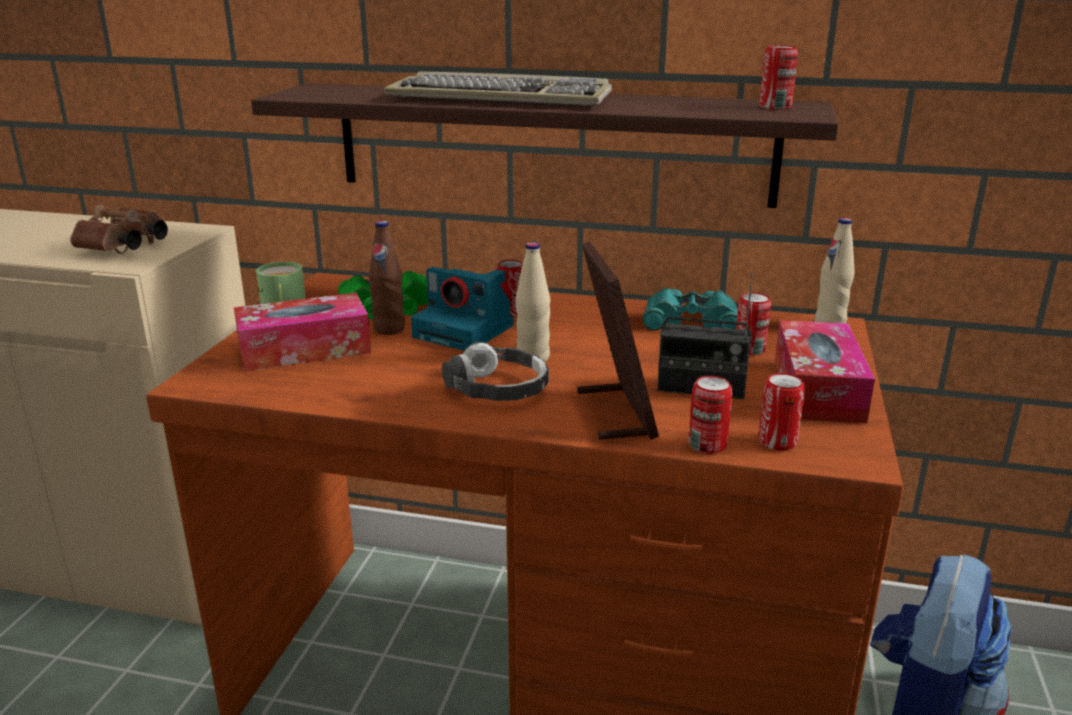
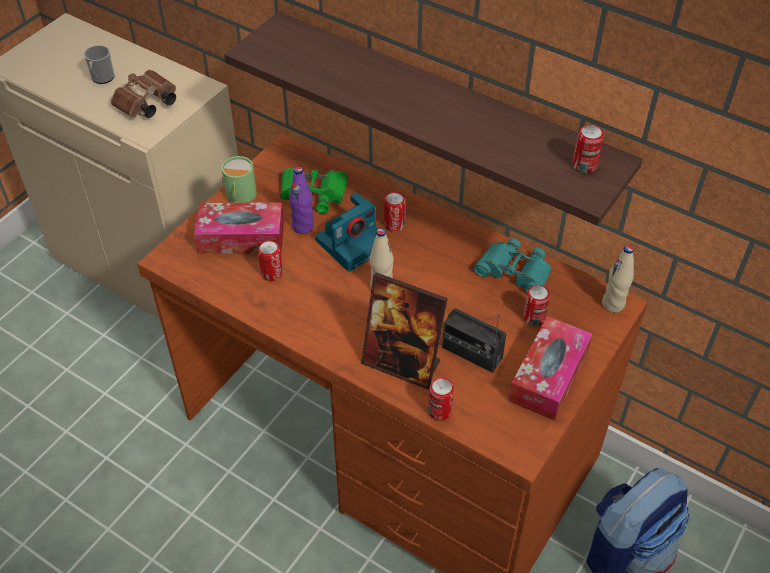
camera: 20 degrees right, 25 degrees up
(49, 238) = (102, 78): none -> mug
(389, 329) = (303, 227): brown bottle -> purple bottle
(466, 331) = (352, 243): camera -> camera turned 90 degrees counterclockwise
(497, 388) = (343, 316): headphones -> none
(502, 99) = (397, 94): keyboard -> none
(615, 413) = (402, 363): picture frame -> picture frame turned 105 degrees clockwise
(777, 441) = (484, 421): can -> can (272, 273)

